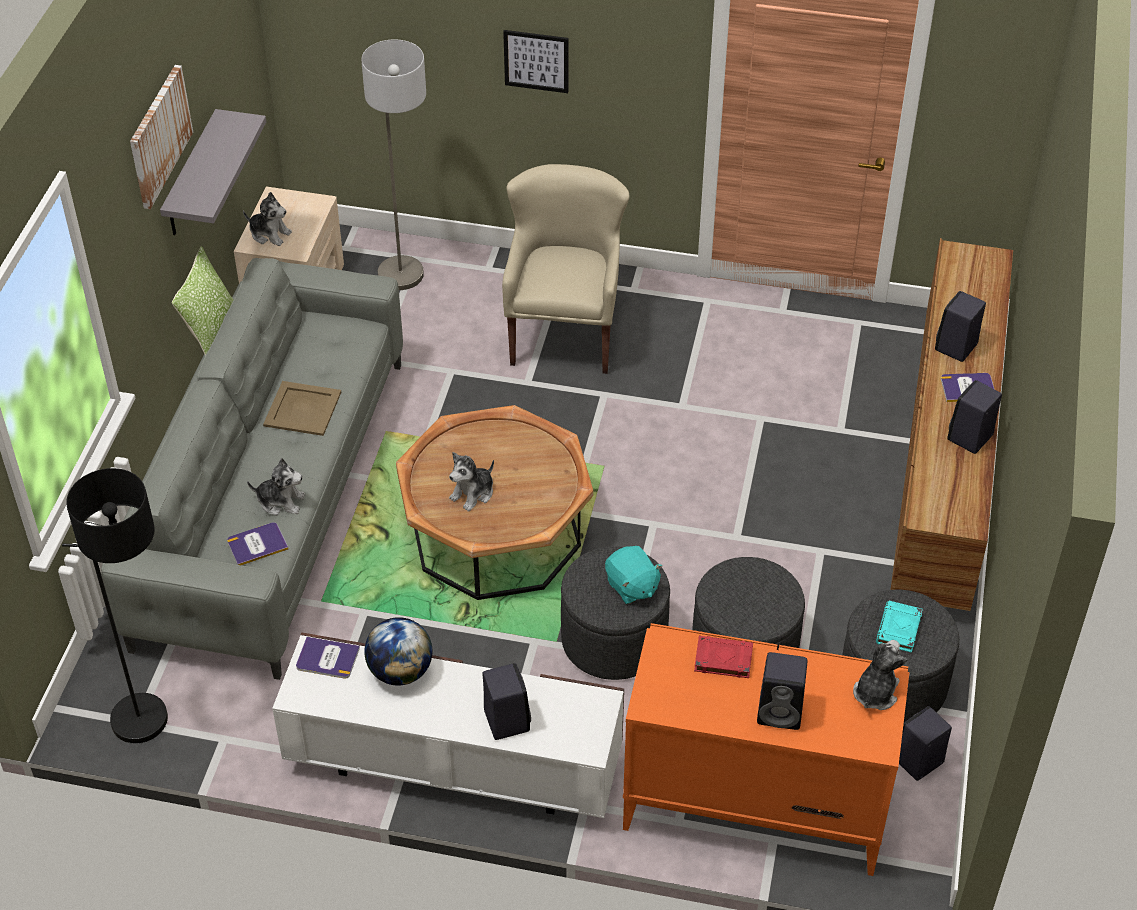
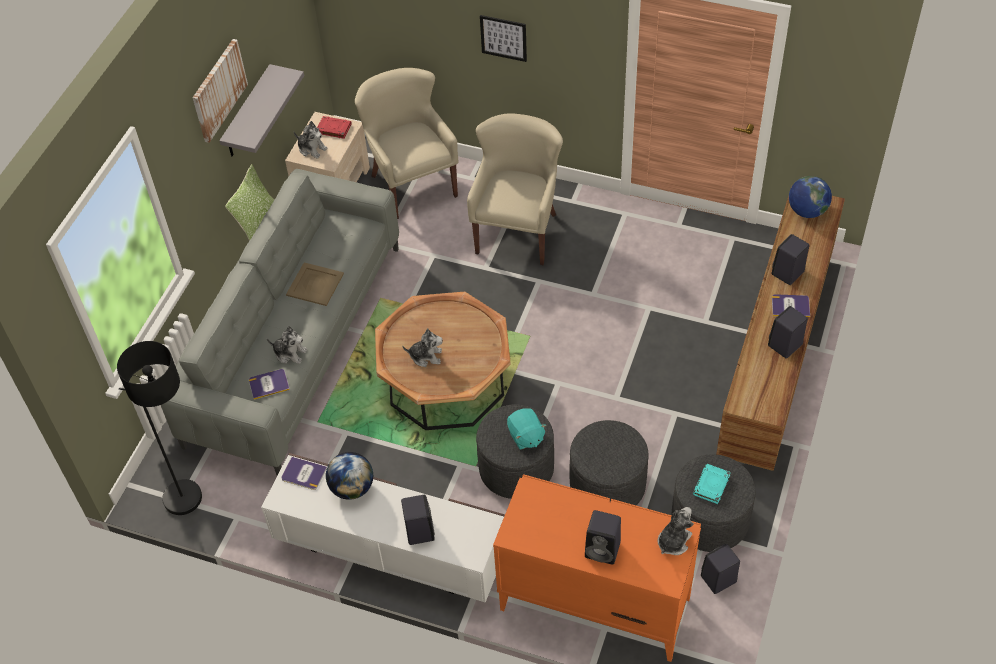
camera: 10 degrees right, 5 degrees up
(407, 283) = (412, 185): grey floor lamp -> beige armchair
(473, 493) = (426, 356): plush toy -> plush toy turned 135 degrees counterclockwise
(722, 659) = (569, 506): red book -> red book (333, 129)
(966, 268) = (807, 211): none -> globe

